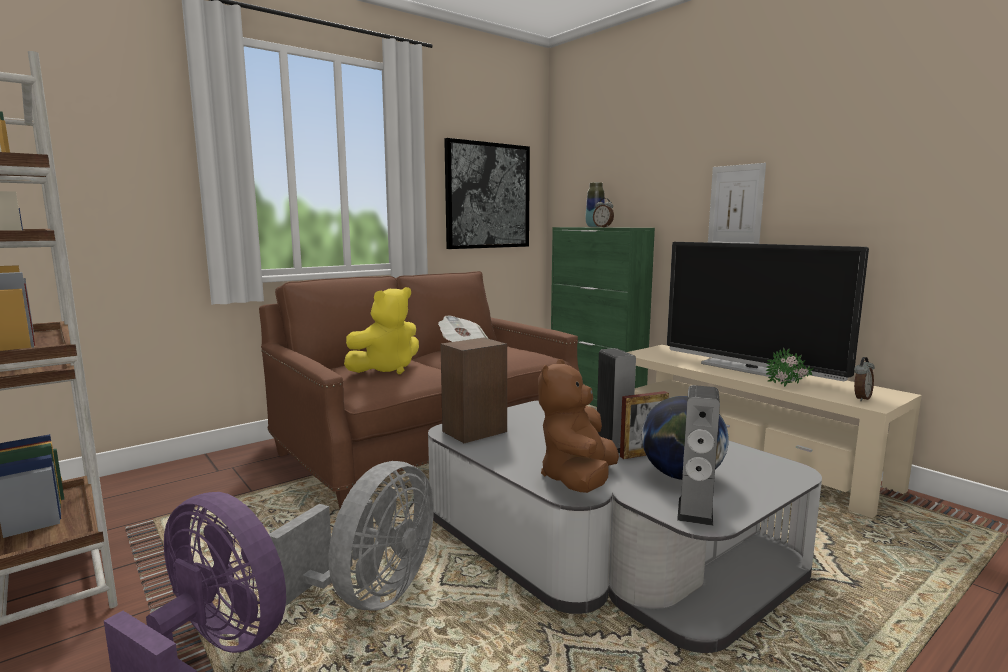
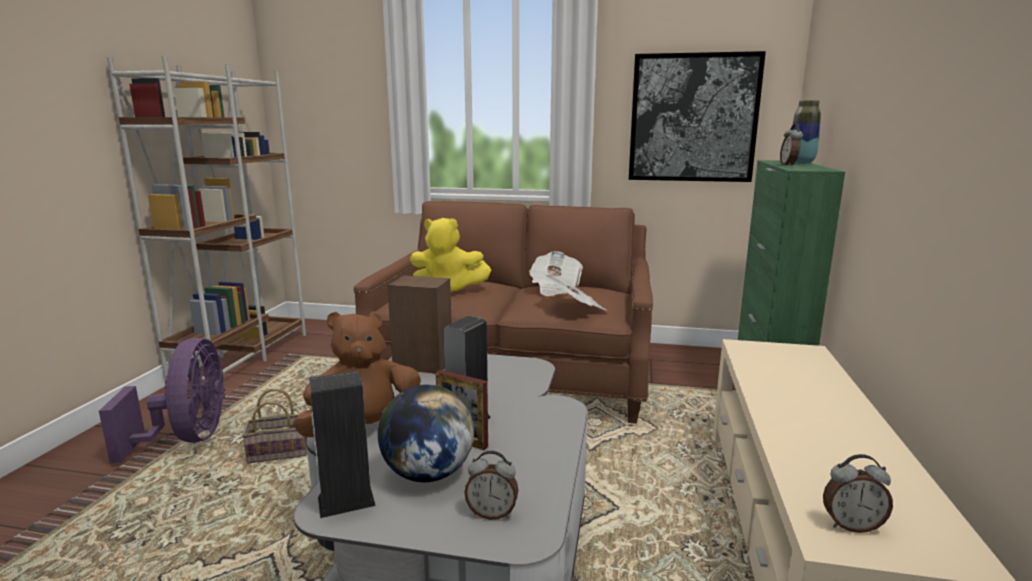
camera: 50 degrees right, 5 degrees up
(370, 595) = (280, 452): grey fan -> basket
(519, 355) = (575, 308): none -> newspaper
(735, 207) = (909, 148): picture -> none
(751, 369) = (829, 417): television -> none
(756, 472) = (492, 513): none -> alarm clock
(788, 386) = (797, 457): potted plant -> none

